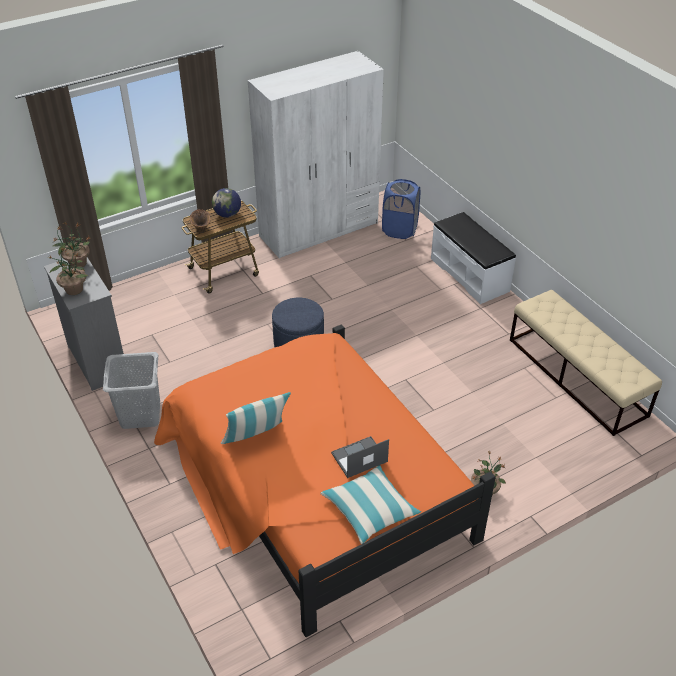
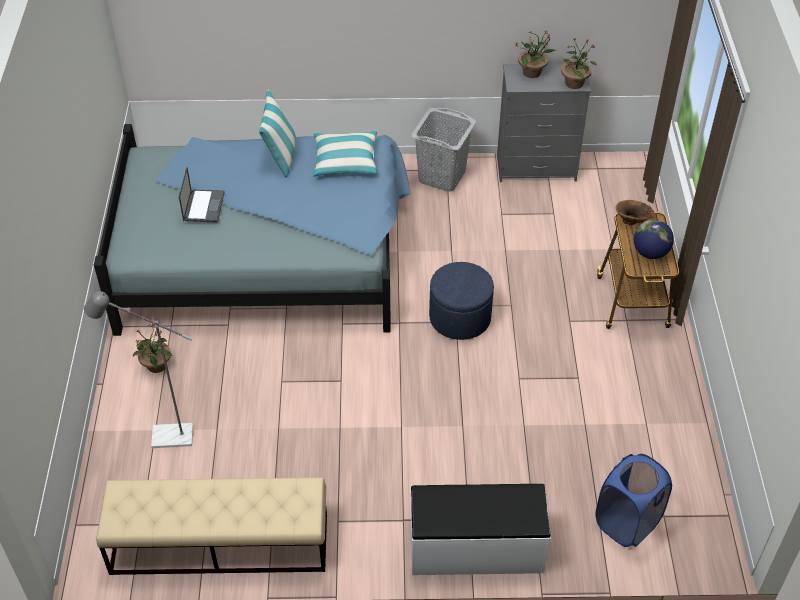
camera: 120 degrees right, 5 degrees up
(313, 486) = (266, 253): orange bed -> blue bed
(319, 229) = (676, 429): white wardrobe -> none
(370, 509) = (152, 194): pillow -> pillow (345, 161)
(536, 449) = (164, 437): none -> grey floor lamp

